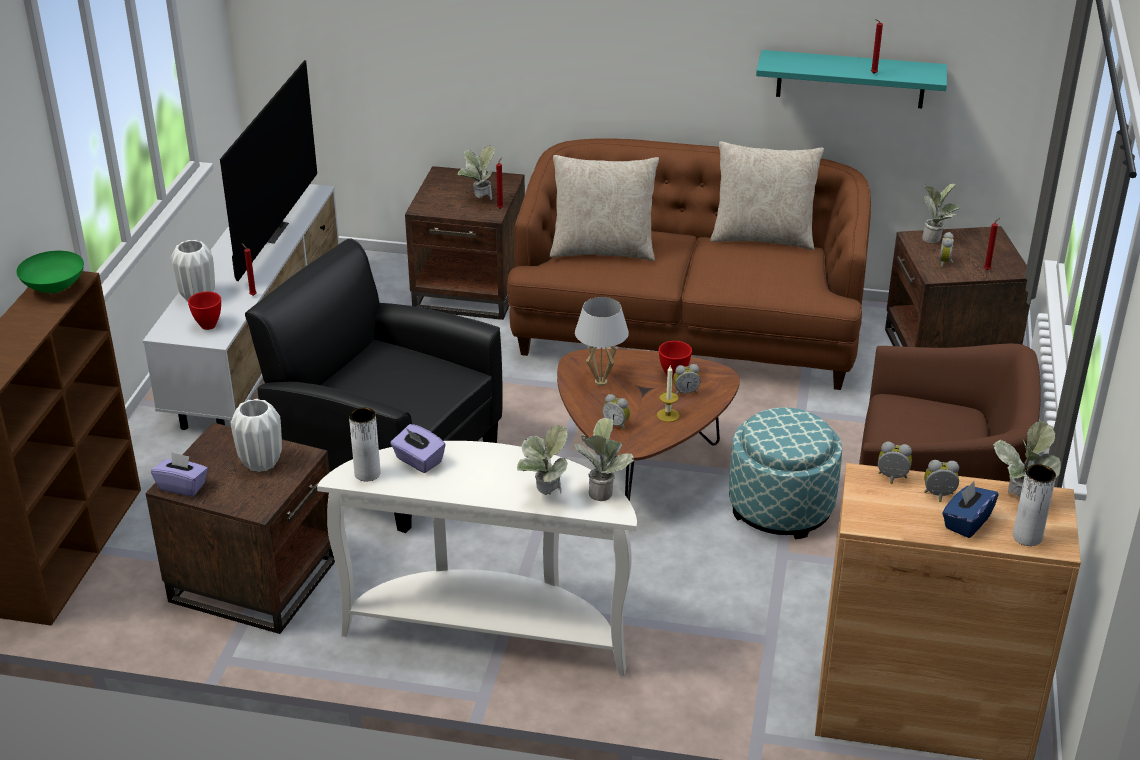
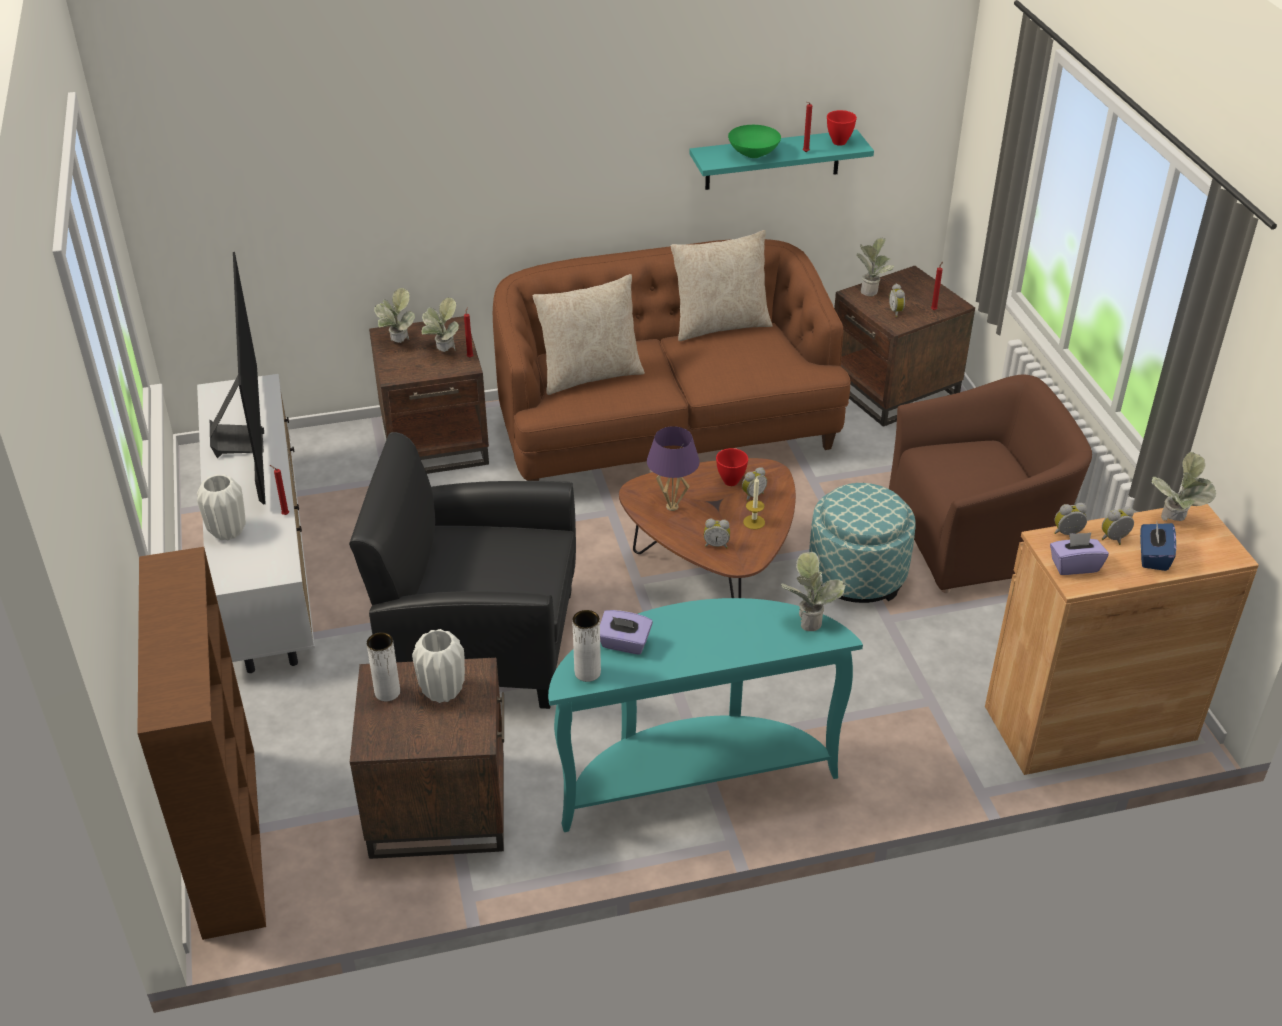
camera: 25 degrees left, 5 degrees up
(53, 288) = (169, 578): green bowl -> green bowl (753, 155)
(182, 486) = (383, 742): purple tissue box -> purple tissue box (1074, 565)
(209, 325) = (264, 560): red bowl -> red bowl (839, 142)
(490, 629) = (692, 776): white console table -> turquoise console table
(544, 495) = (763, 641): potted plant -> potted plant (398, 344)
(600, 382) = (672, 507): white table lamp -> purple table lamp
(1027, 537) = (1205, 555): white vase -> white vase (387, 692)

